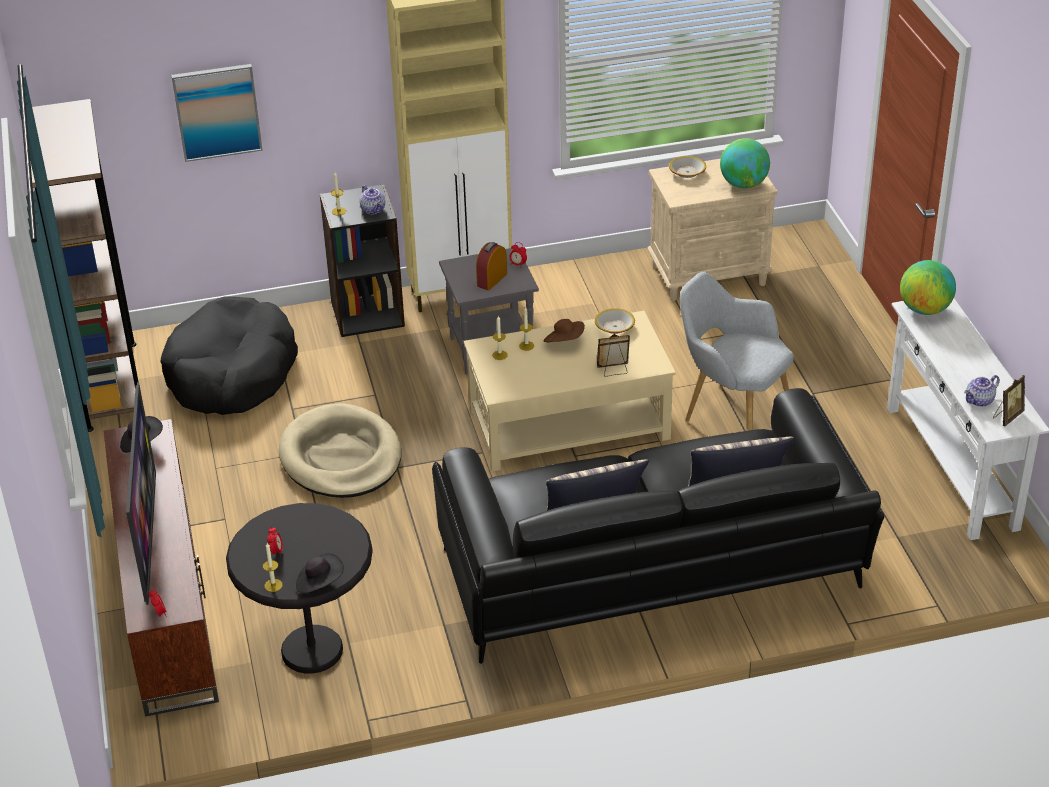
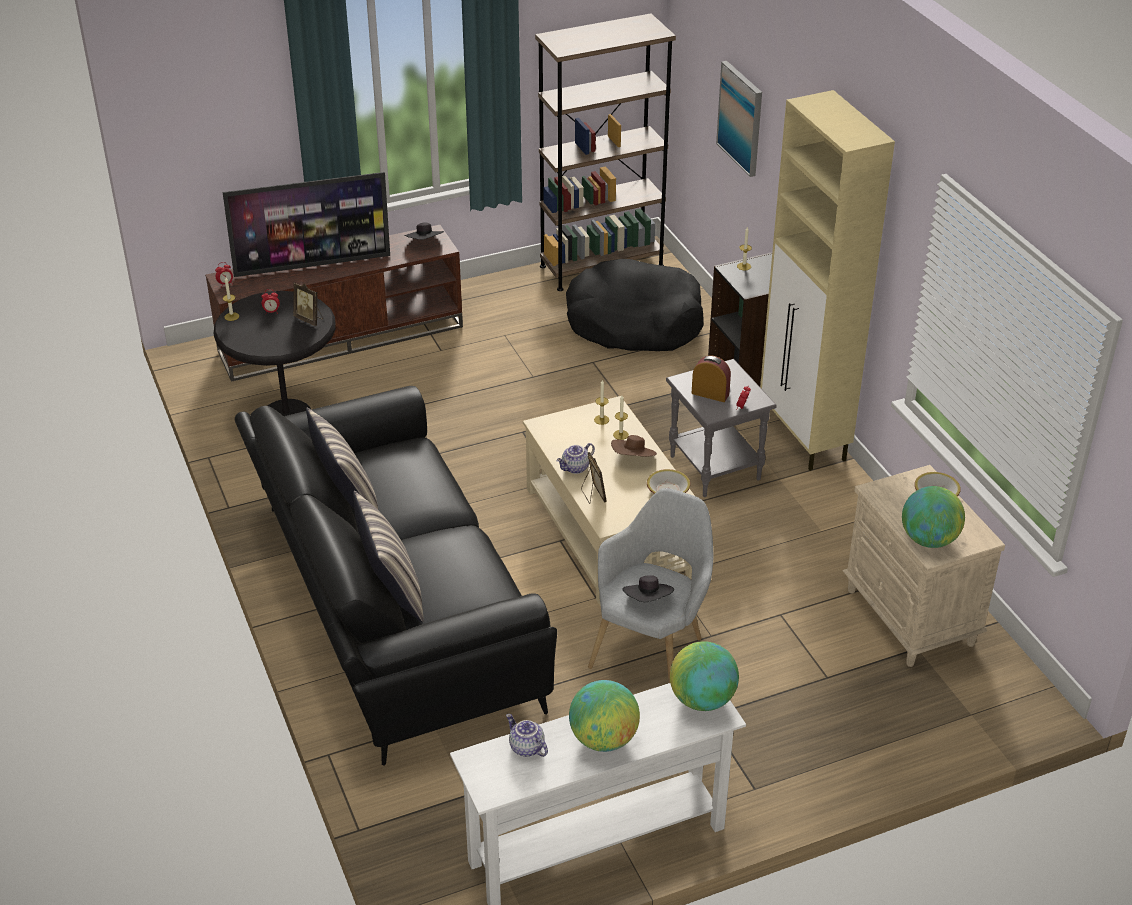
camera: 80 degrees right, 0 degrees up
(319, 583) = (233, 337): black hat -> black hat (648, 600)
(341, 457) = (531, 398): beige dog bed -> none
(373, 210) = (754, 285): teapot -> teapot (575, 468)
(968, 361) = (604, 739): none -> globe
(1007, 416) = (499, 772): picture frame -> picture frame (309, 319)

